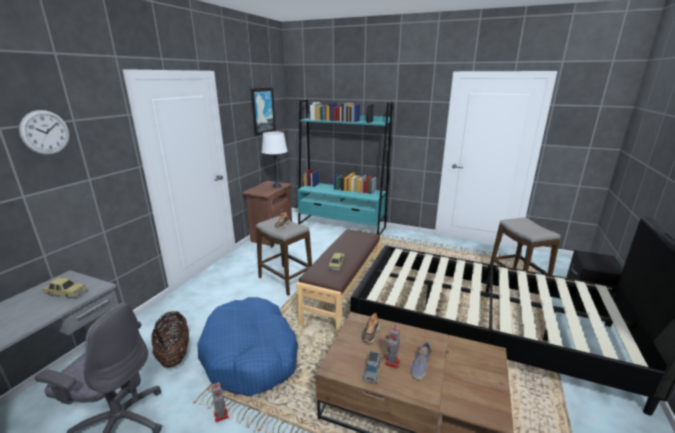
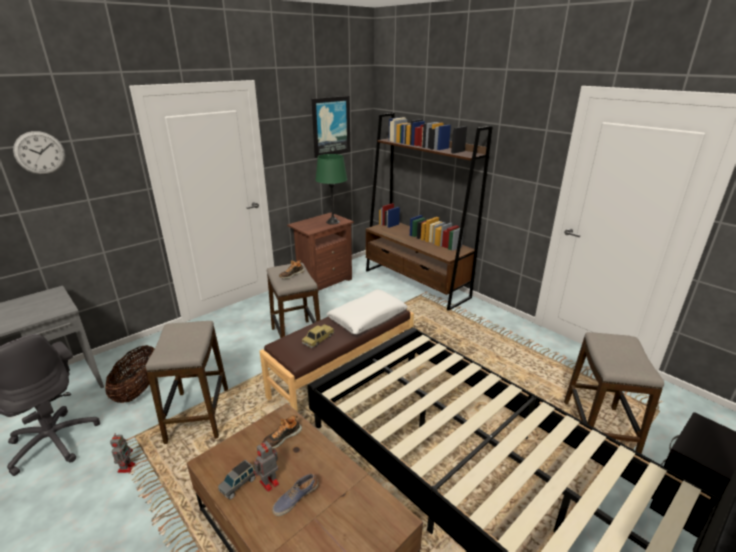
camera: 25 degrees right, 5 degrees up
(65, 293) = (38, 308): toy car -> none
(251, 354) = (198, 415): blue dog bed -> stool
(277, 186) = (333, 222): white table lamp -> green table lamp
(341, 226) = (416, 284): turquoise bookcase -> brown bookcase
(356, 244) = (367, 318): none -> white pillow

